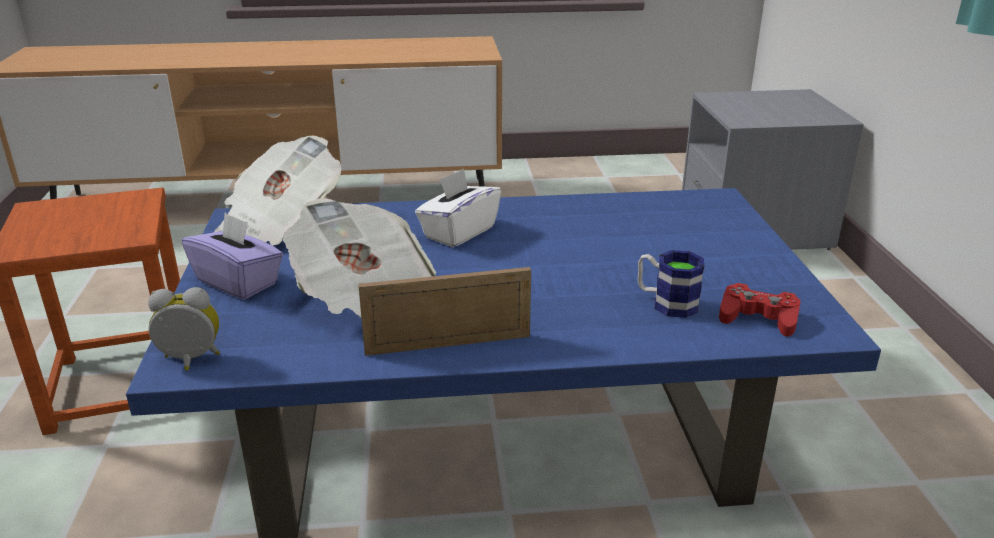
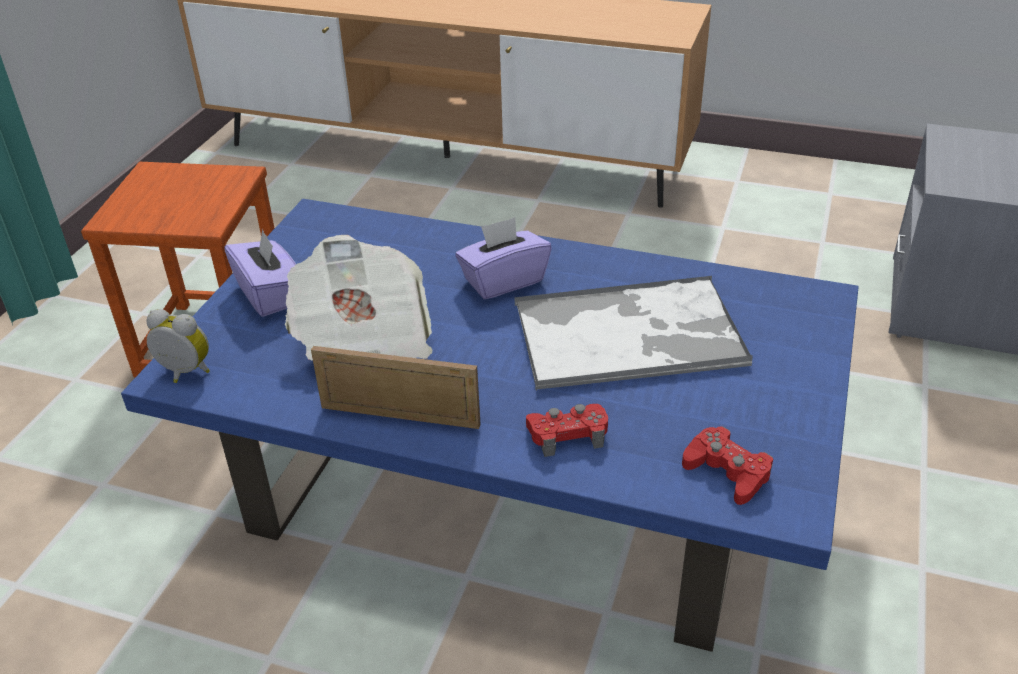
camera: 25 degrees right, 10 degrees up
(278, 224) = (345, 231): newspaper -> none
(458, 232) = (503, 280): white tissue box -> purple tissue box
(598, 247) = (630, 334): none -> tray
(610, 323) = (567, 434): none -> red game controller
(666, 303) = (644, 426): mug -> none

